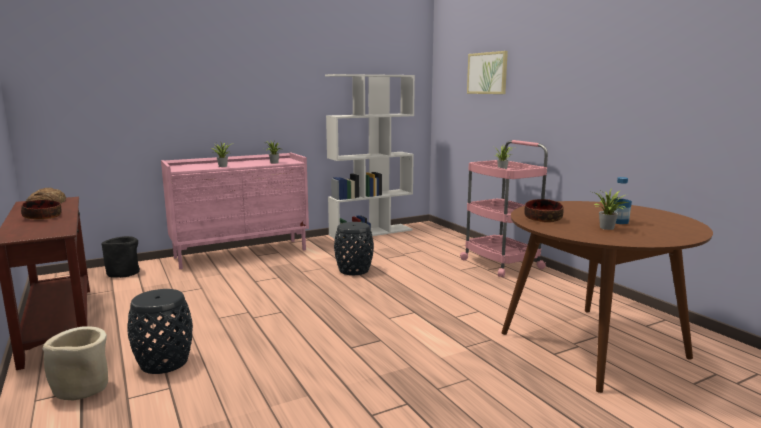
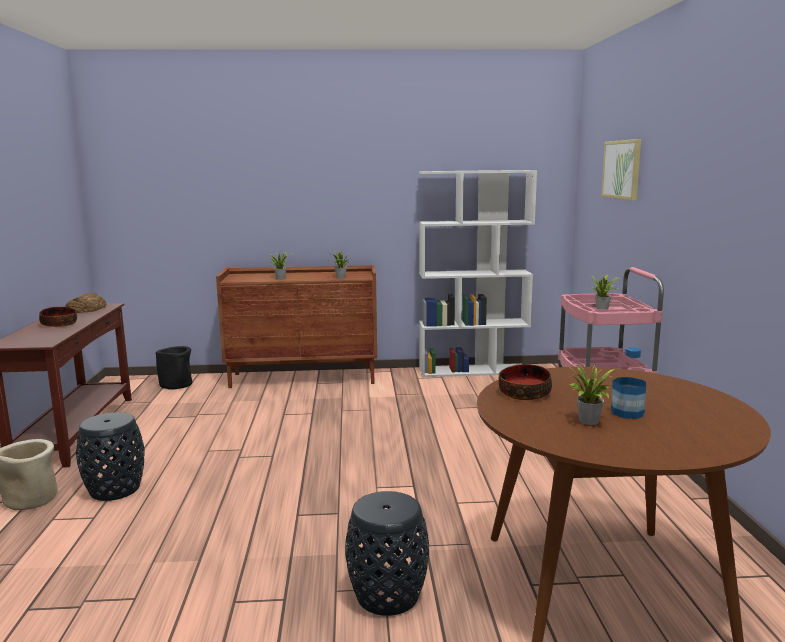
camera: 25 degrees right, 0 degrees up
(242, 253) = (304, 378): pink cabinet -> brown cabinet
(354, 270) = (401, 418): black stool -> black stool (388, 595)

